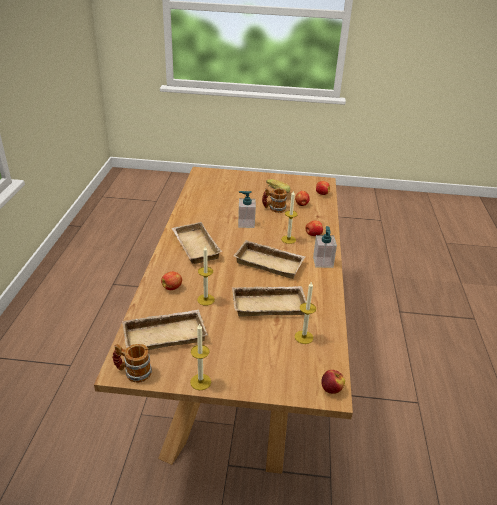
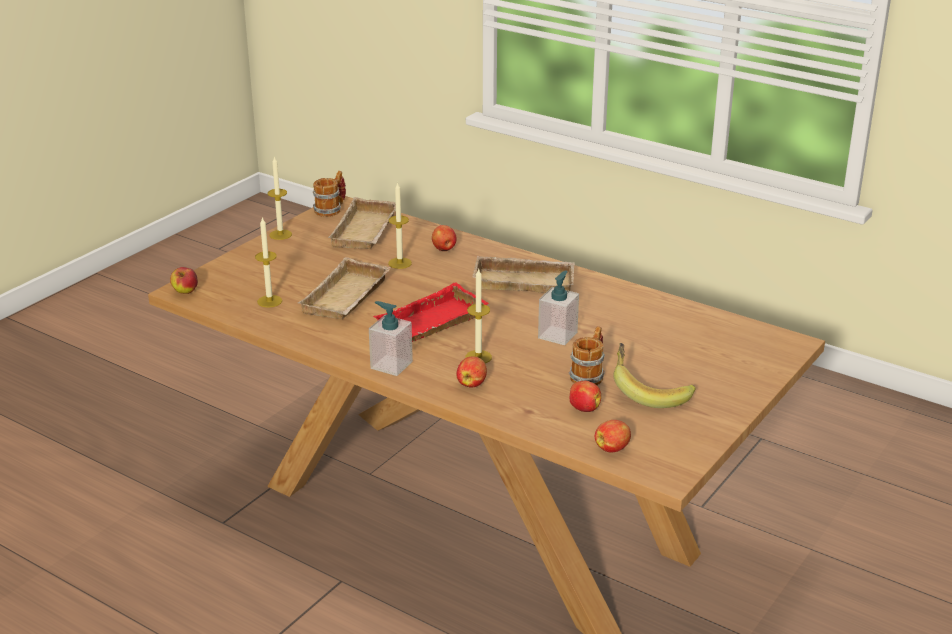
camera: 120 degrees right, 5 degrees down
(270, 262) = (432, 324): beige tray -> red tray

